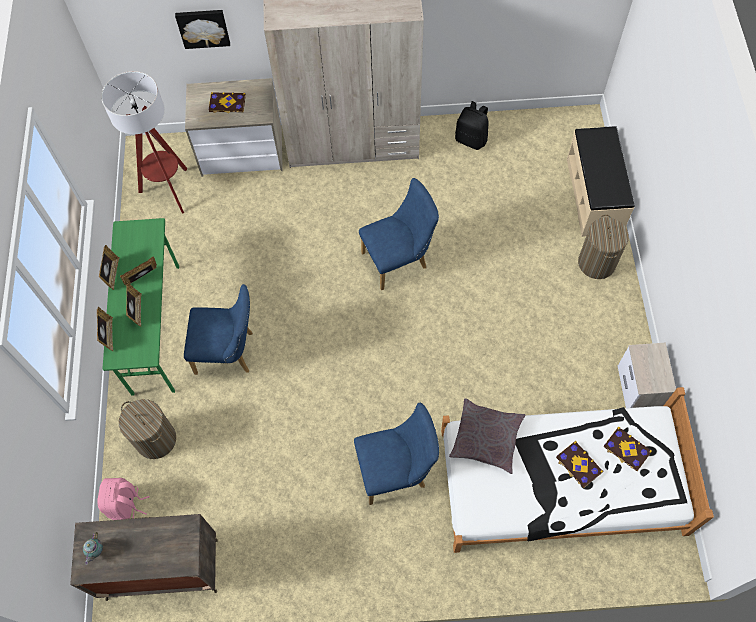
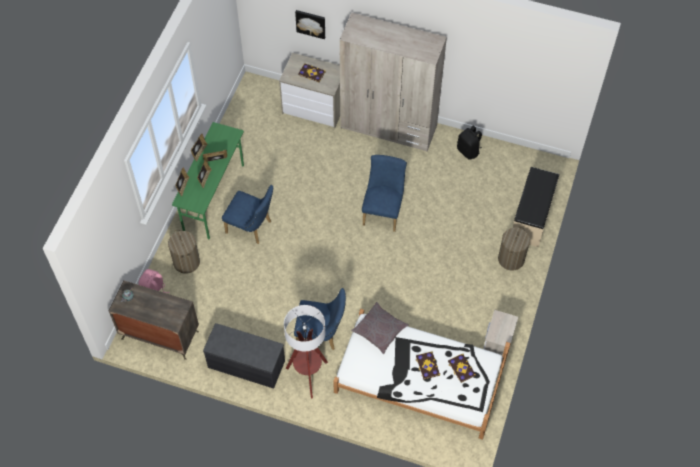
camera: 20 degrees right, 5 degrees down
(169, 191) = (258, 116): floor lamp -> floor lamp (308, 375)
(308, 562) = (245, 364): none -> grey bench
(399, 260) = (383, 211): blue chair -> blue chair turned 75 degrees counterclockwise

